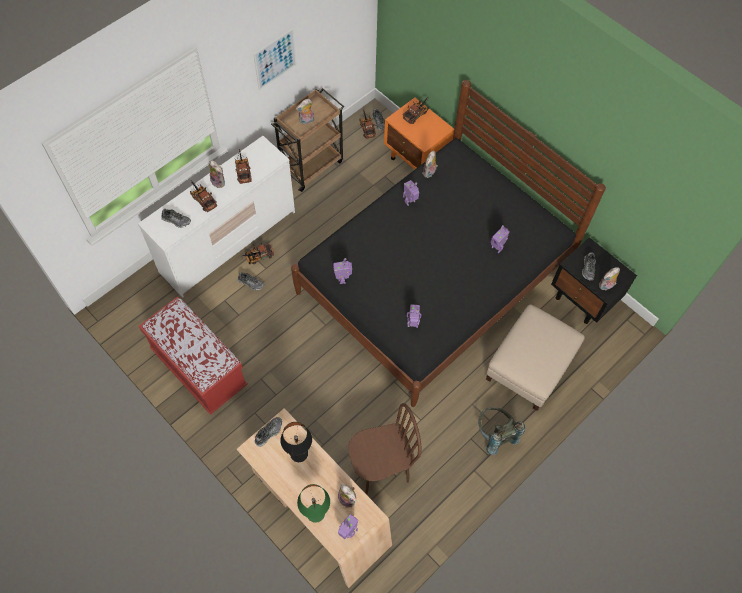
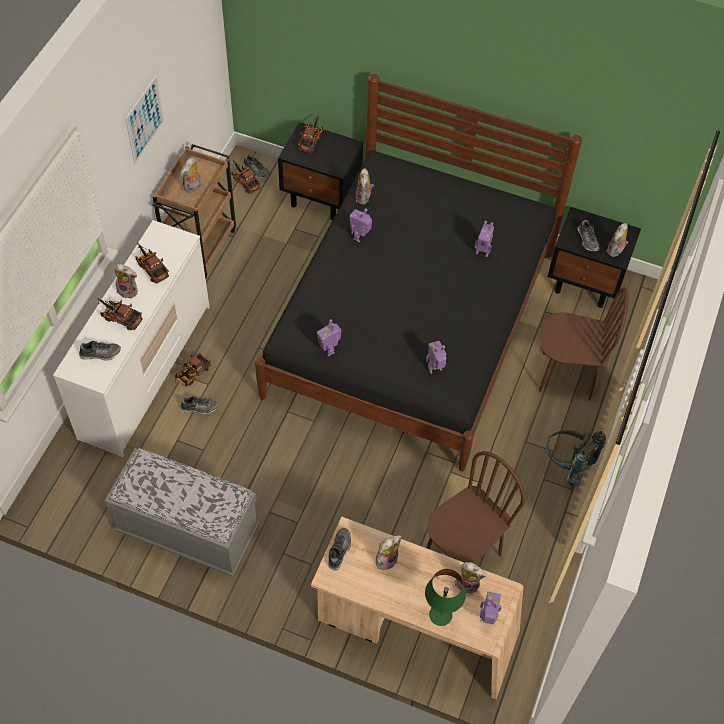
camera: 25 degrees left, 5 degrees down
(199, 368) = (188, 530): red bench -> grey bench
(299, 454) = (386, 559): black table lamp -> plush toy
(416, 160) = (322, 197): orange nightstand -> black nightstand
(530, 366) = (566, 375): beige ottoman -> brown chair

